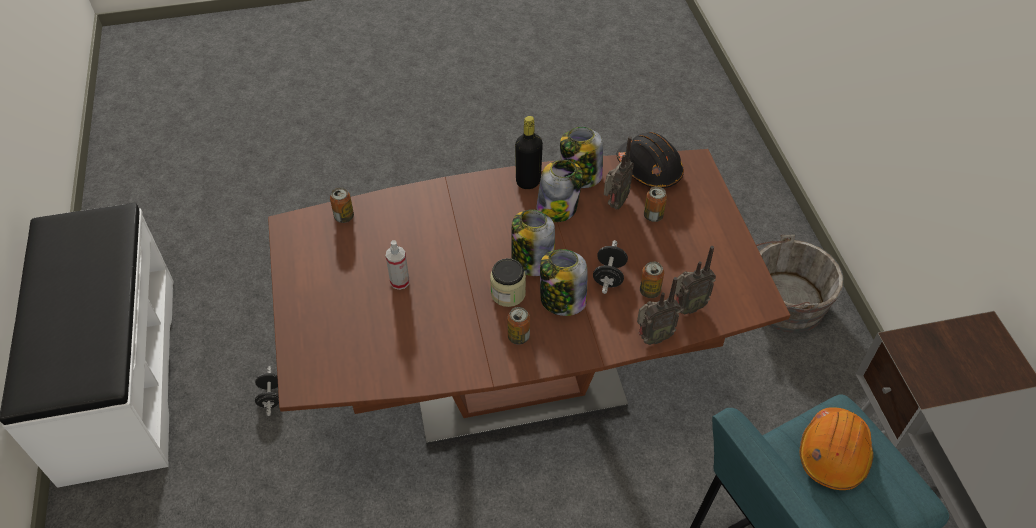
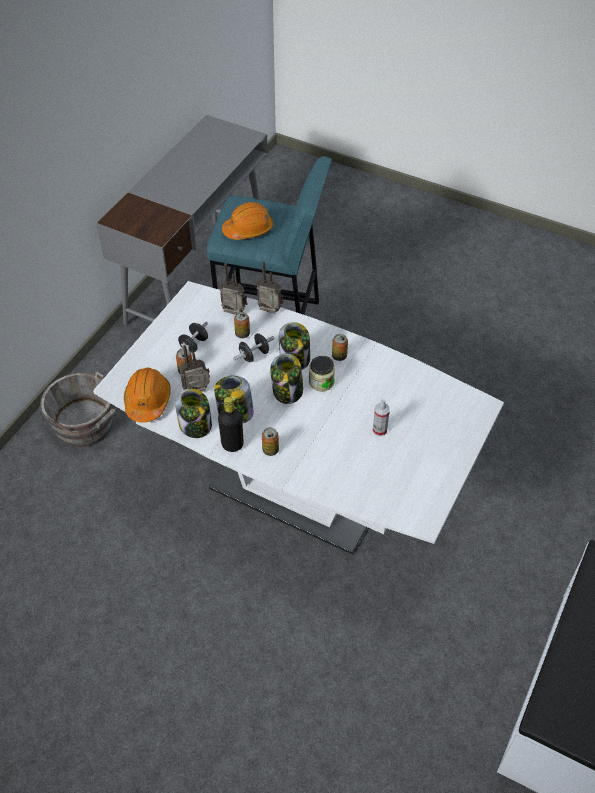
camera: 140 degrees left, 0 degrees up
(271, 397) = (468, 596): black dumbbell -> black dumbbell (194, 345)
(344, 217) = (380, 502): can -> can (270, 450)
(518, 383) = (297, 491): brown dining table -> white dining table
(649, 169) = (147, 400): black hard hat -> orange hard hat

